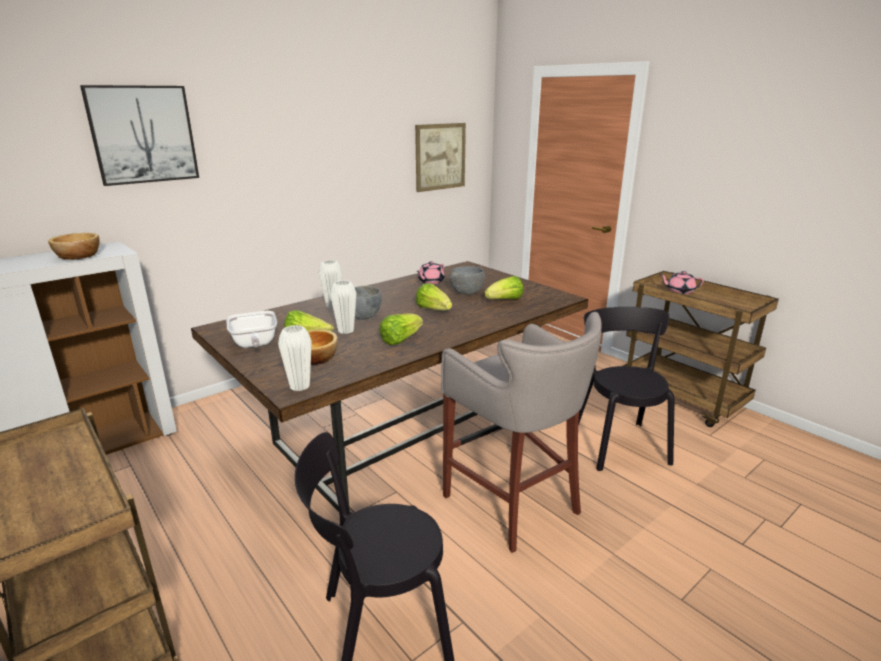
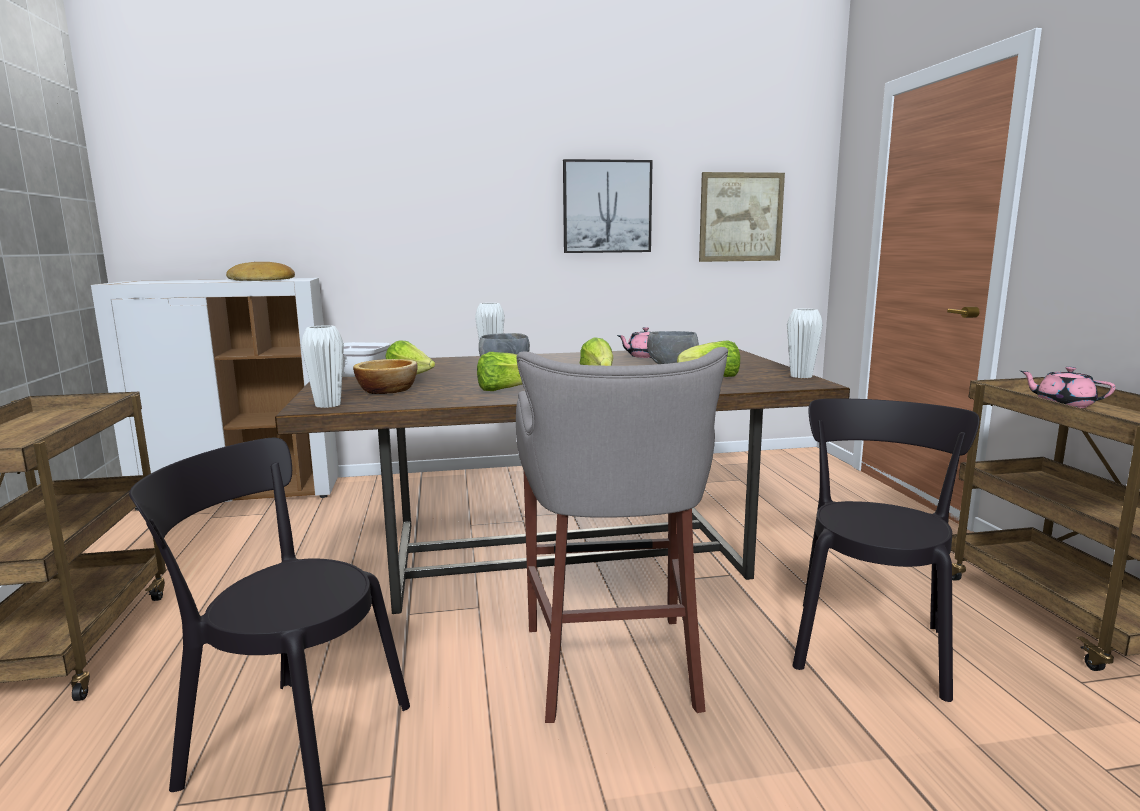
camera: 30 degrees right, 10 degrees down
(79, 256) = (262, 280): bowl -> bread
(143, 134) = (356, 168): picture -> picture (607, 207)
(346, 330) = (463, 377): white vase -> white vase (801, 376)

